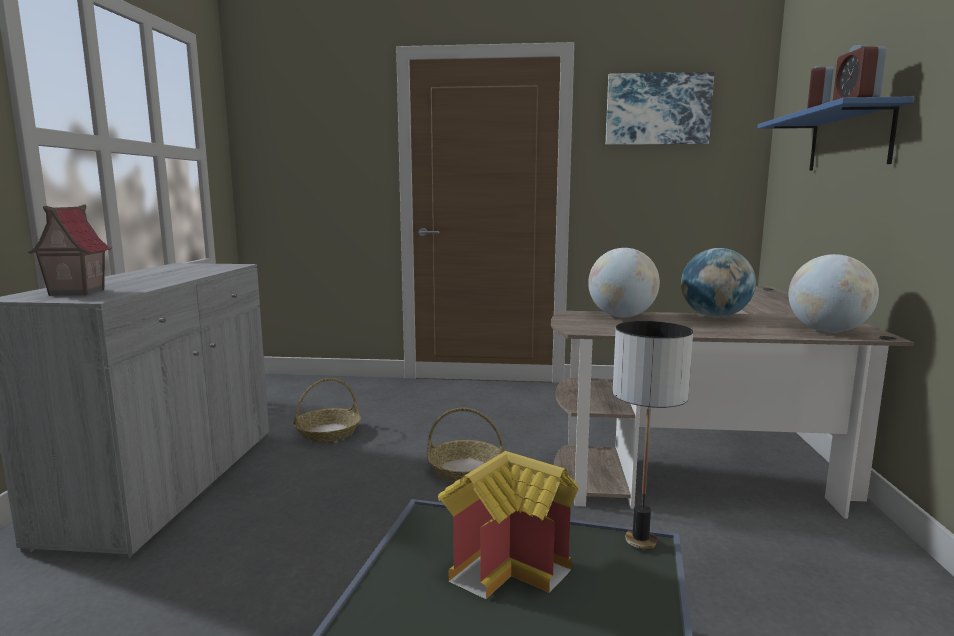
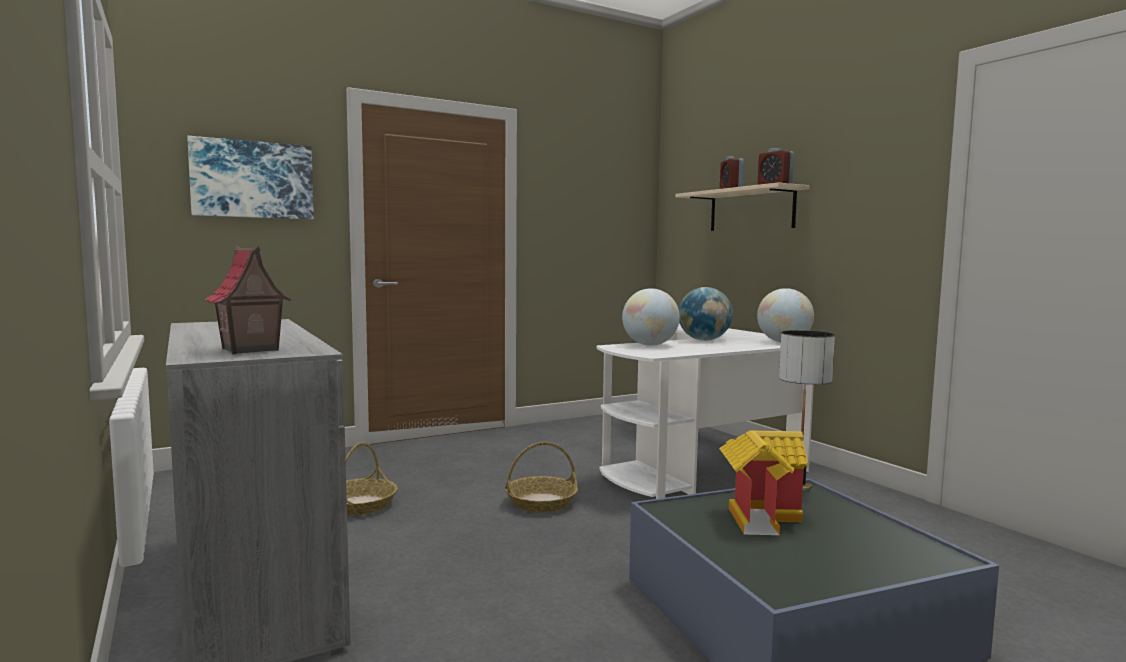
camera: 35 degrees left, 5 degrees down
(657, 109) = (582, 175): picture -> picture (252, 180)
(720, 462) = (703, 457): brown desk -> white desk
(849, 140) = (751, 210): blue shelf -> beige shelf

